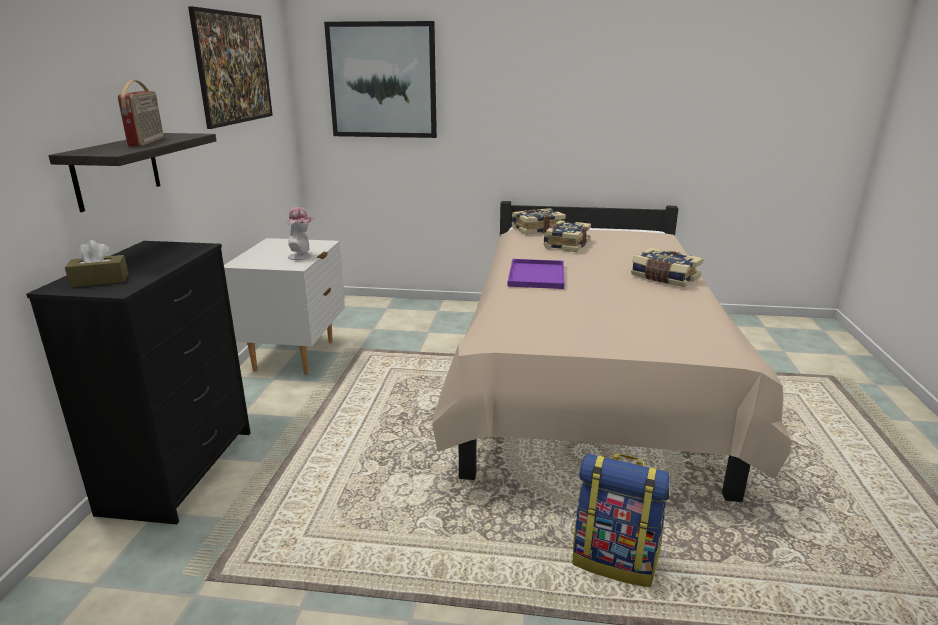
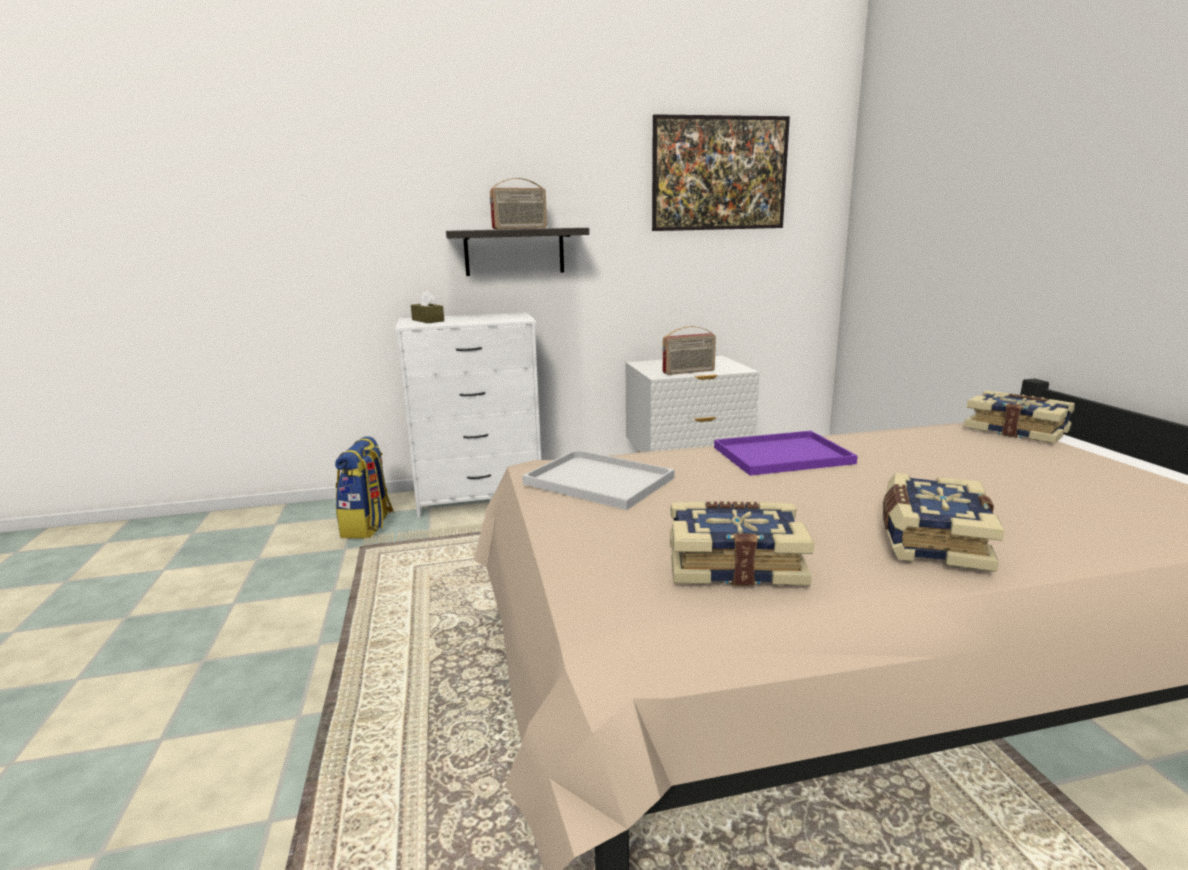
camera: 70 degrees right, 5 degrees down
(180, 471) = (479, 498): black dresser -> white dresser
(302, 256) = (689, 372): hat -> radio
(382, 80) = (927, 183): picture -> none
(546, 324) = (601, 481): none -> white tray
(565, 244) = (971, 454): book -> book (734, 562)
(615, 560) = (415, 773): backpack -> backpack (368, 526)

